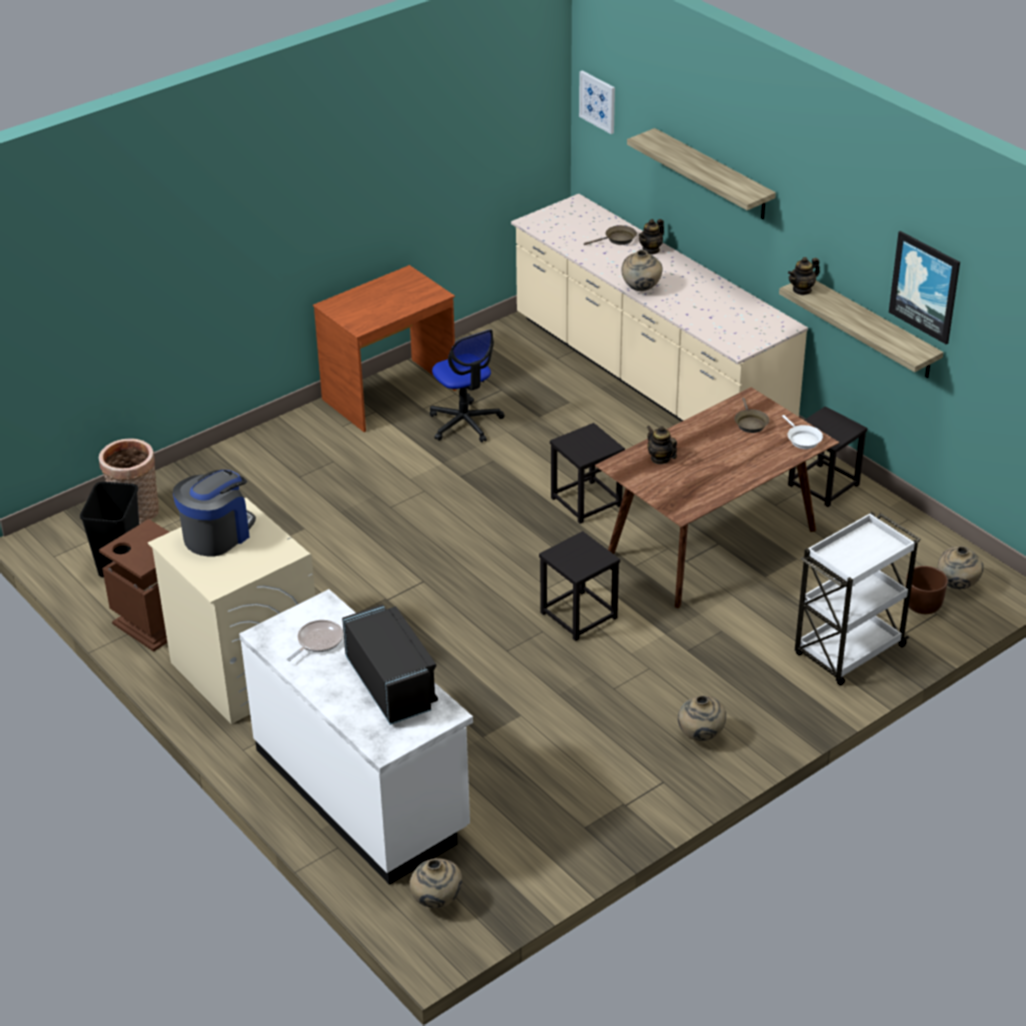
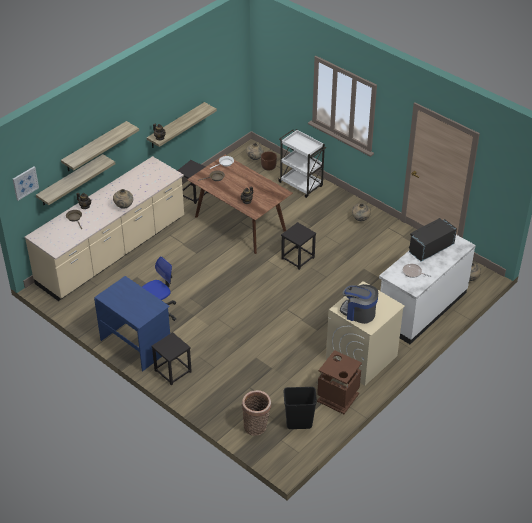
camera: 100 degrees left, 5 degrees up
(390, 395) = (136, 344): brown desk -> blue desk
(586, 501) = (217, 263): black stool -> black stool (172, 371)
(663, 188) = (70, 180): none -> shelf
(925, 286) = (193, 86): picture -> none

